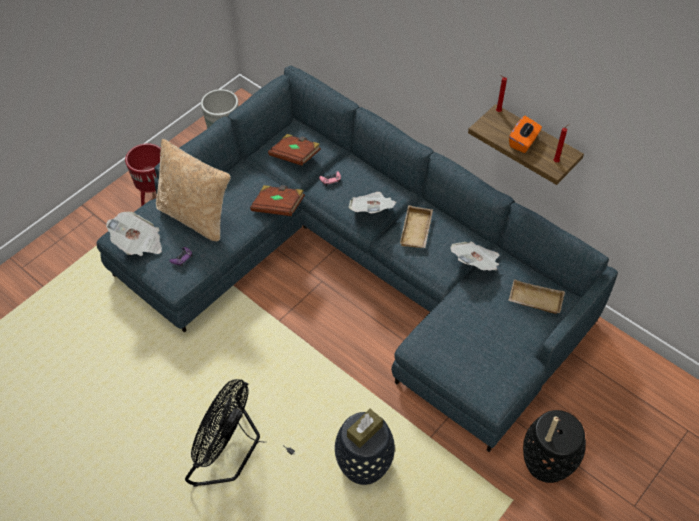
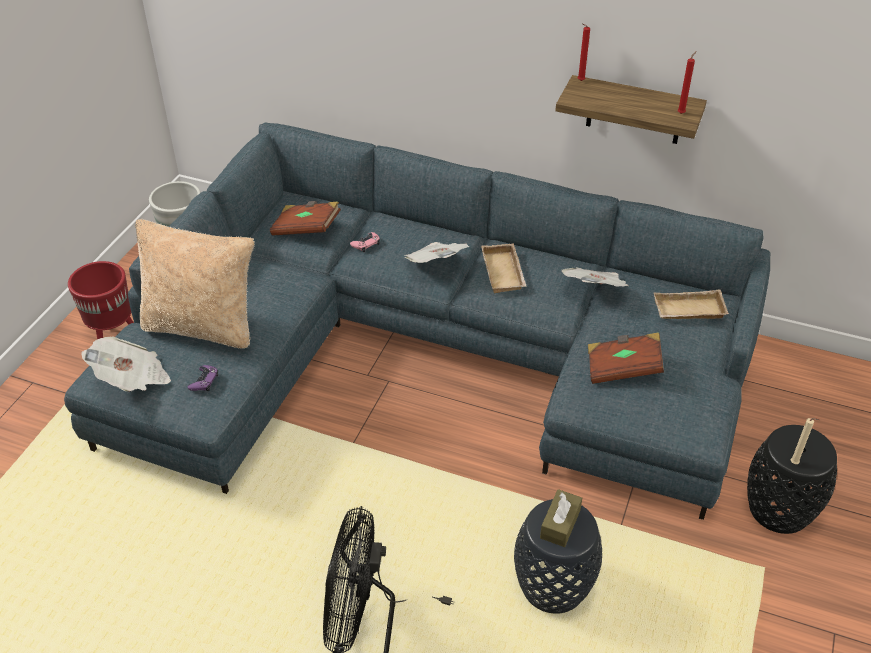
camera: 20 degrees left, 10 degrees down
(278, 207) = (311, 290): brown book -> brown book (623, 368)
(523, 142) = (630, 103): orange tissue box -> none

